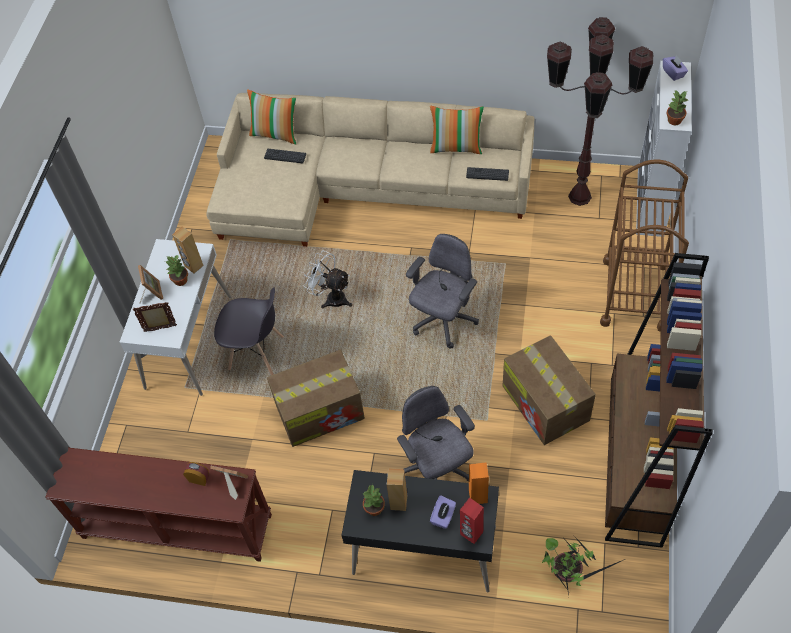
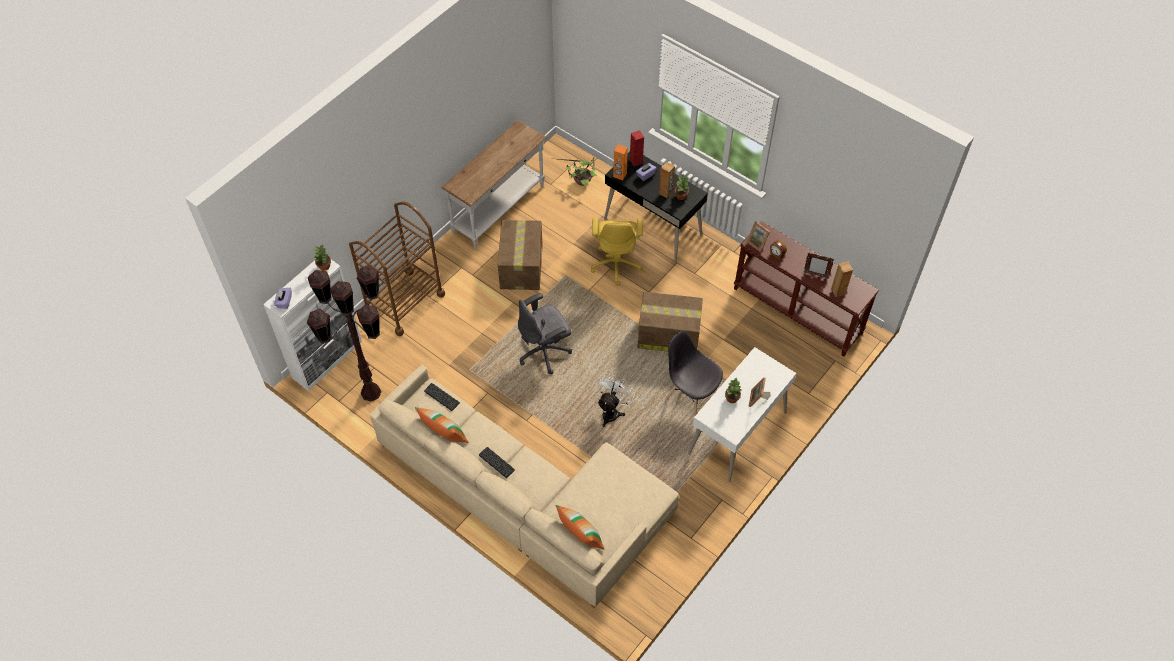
camera: 155 degrees left, 0 degrees up
(161, 329) = (762, 367): picture frame -> picture frame (815, 275)
(193, 266) = (717, 405): brown speaker -> brown speaker (838, 291)
(285, 156) = (586, 505): keyboard -> keyboard (496, 462)
(331, 298) = (612, 411): white fan -> white fan turned 120 degrees counterclockwise
(436, 469) = (616, 264): grey office chair -> yellow office chair
(635, 464) = (499, 210): brown bookcase -> white console table

